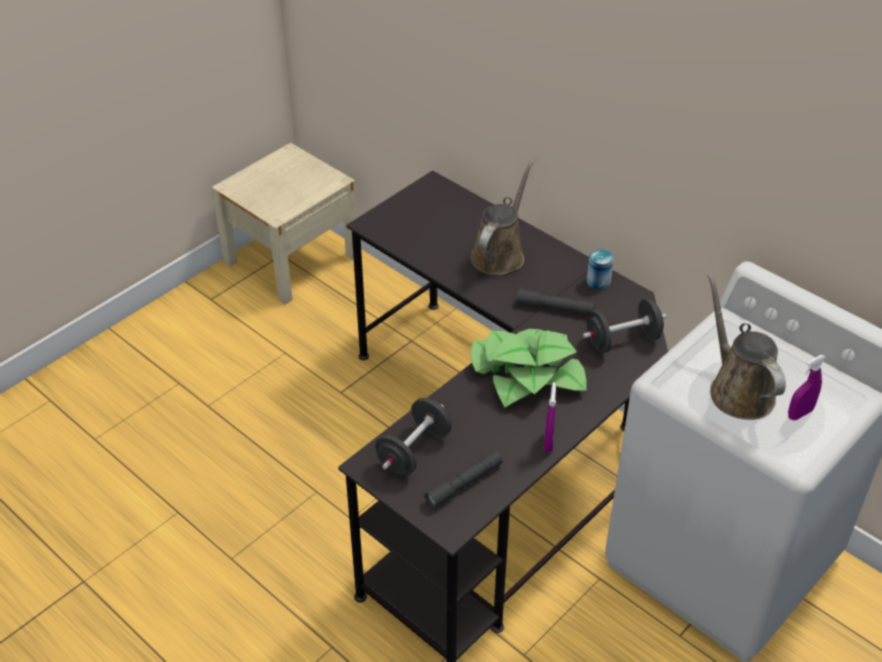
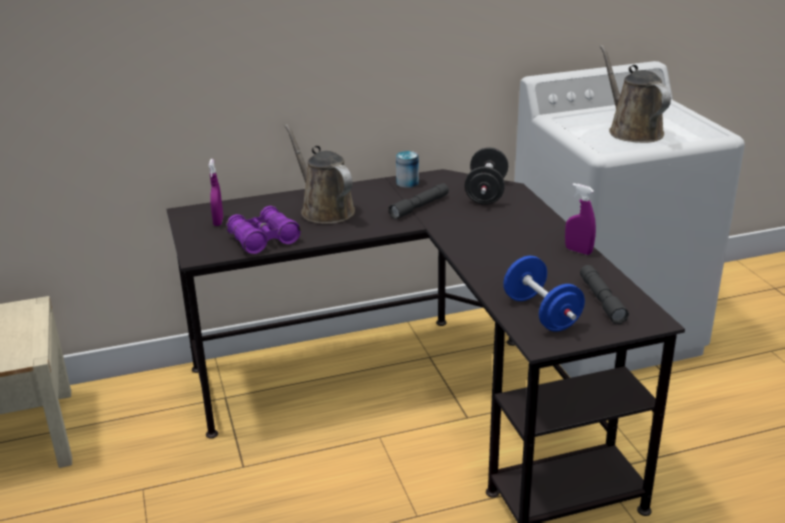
camera: 60 degrees left, 15 degrees down
(414, 451) = (541, 313): black dumbbell -> blue dumbbell
(420, 245) = (263, 240): none -> purple binoculars
(526, 373) = (487, 238): potted plant -> none
(738, 390) = (632, 131): brown watering can -> brown watering can turned 60 degrees clockwise
(800, 414) = (670, 121): purple spray bottle -> purple spray bottle (218, 221)

